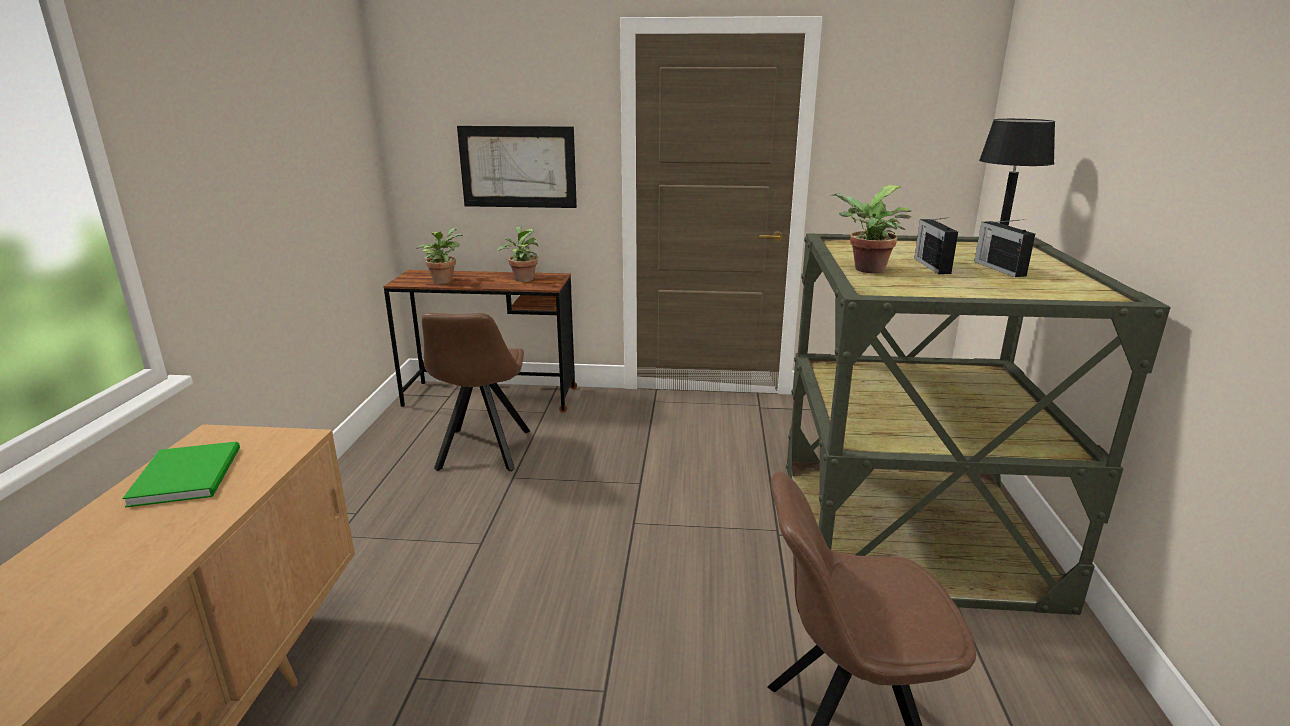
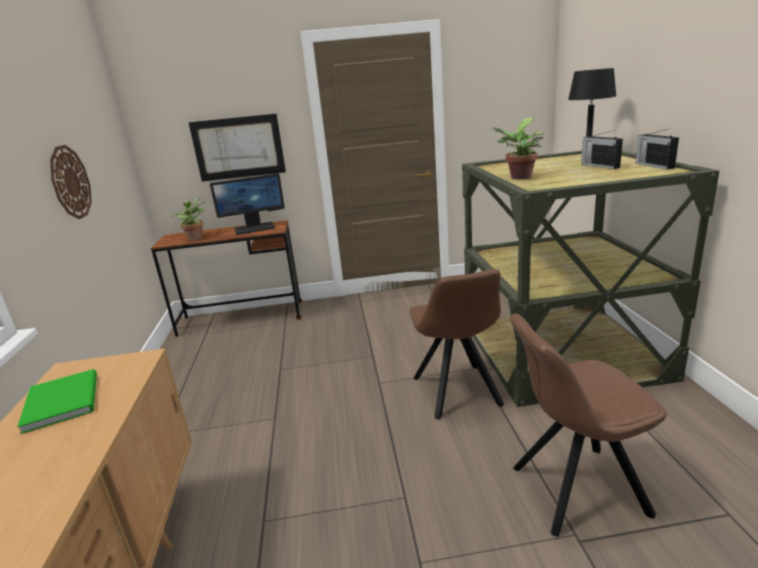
camera: 10 degrees left, 0 degrees up
(279, 193) = (70, 182): none -> wall clock
(483, 450) = (250, 355): brown chair -> brown chair (457, 391)
(523, 279) = (254, 228): potted plant -> monitor
(931, 265) = (557, 170): radio -> radio (653, 165)

